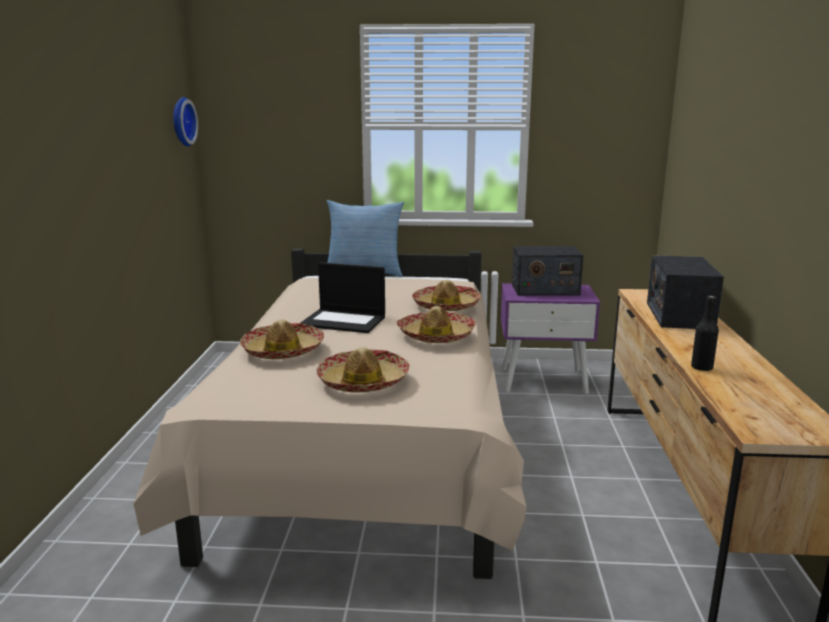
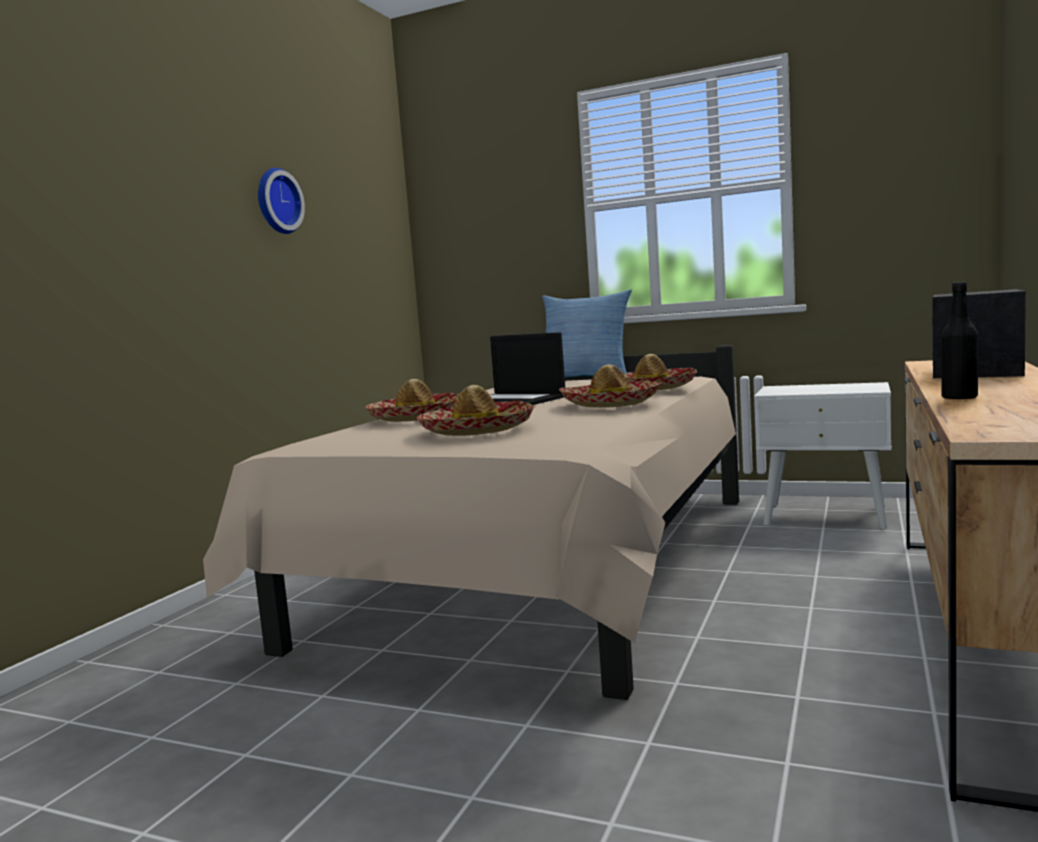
camera: 20 degrees right, 10 degrees down
(181, 122) = (388, 221): wall clock -> wall clock (276, 201)
(544, 289) = (817, 387): radio -> none
(544, 380) = (826, 515): purple nightstand -> white nightstand

